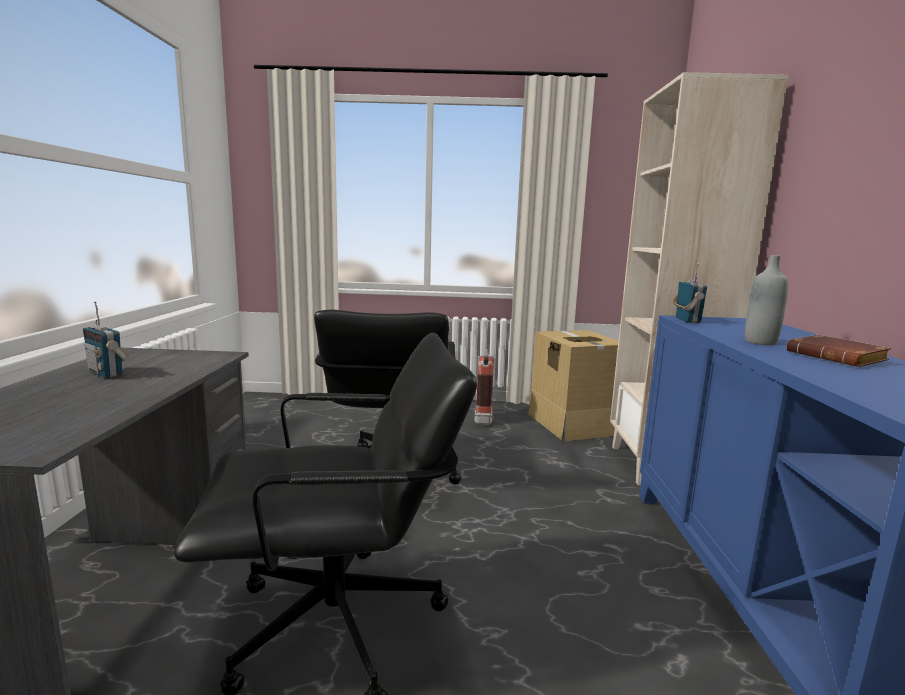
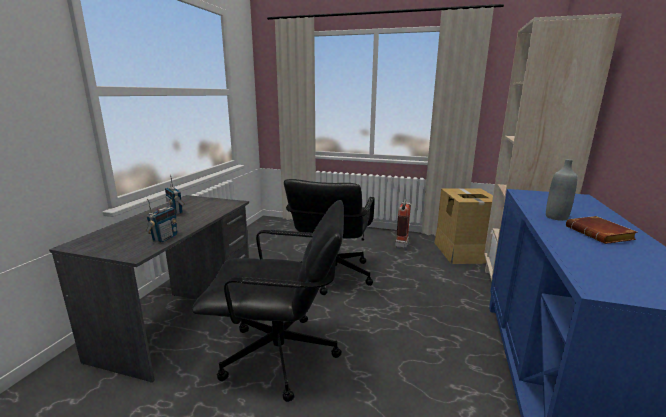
camera: 15 degrees right, 5 degrees up
(686, 320) = (522, 194): radio -> radio (165, 238)

